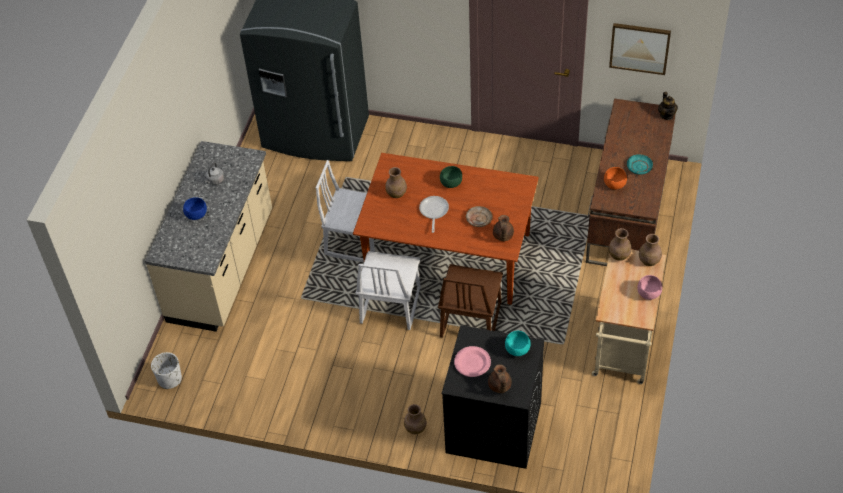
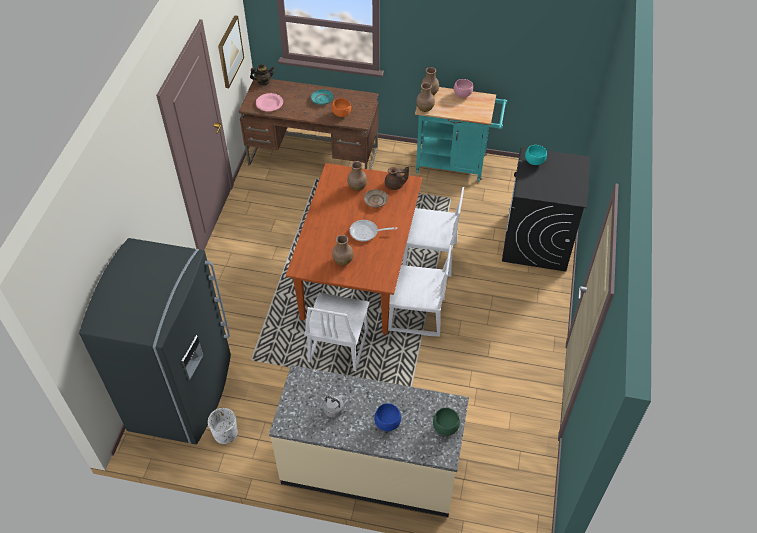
camera: 95 degrees left, 0 degrees up
(169, 379) = (521, 502): white planter -> white planter (225, 433)
(415, 428) = (545, 291): brown vase -> brown vase (357, 187)
(451, 183) = (331, 221): green bowl -> green bowl (444, 428)
(470, 320) = (429, 257): brown chair -> white chair
(472, 363) = (552, 188): pink plate -> pink plate (269, 103)
(499, 386) = (572, 172): brown teapot -> none
(623, 352) = (455, 164): beige cart -> turquoise cart

